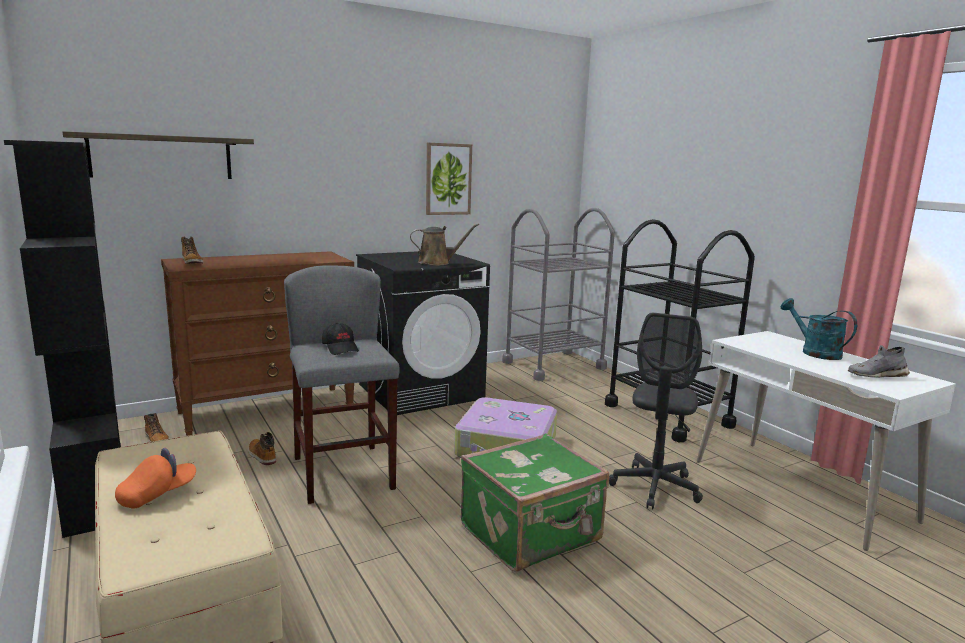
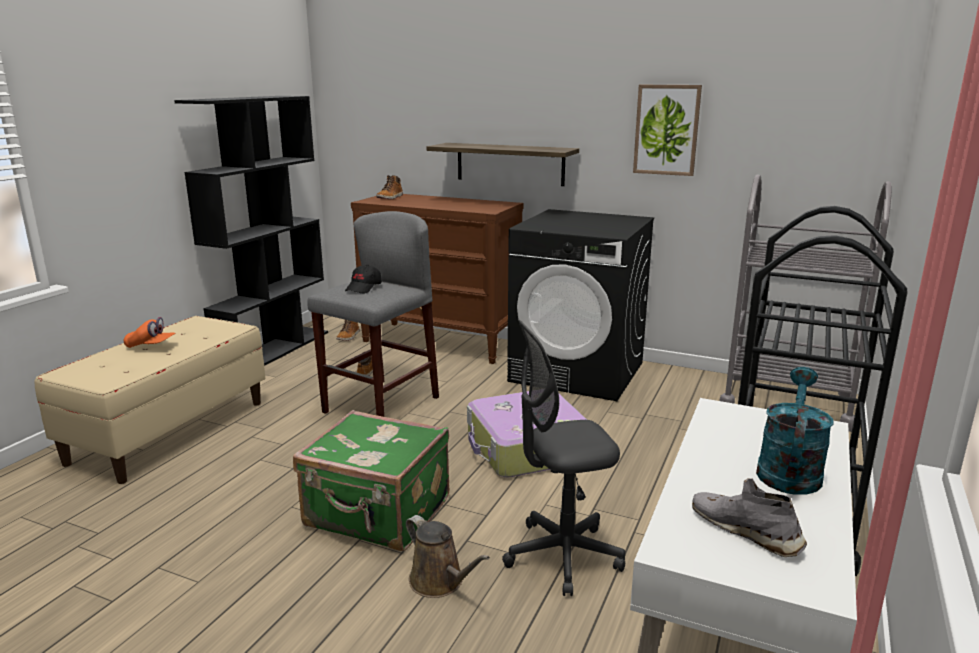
camera: 55 degrees right, 5 degrees up
(161, 157) = (391, 105): shelf -> shelf (510, 164)
(437, 263) = (579, 228): brown watering can -> brown watering can (440, 582)

